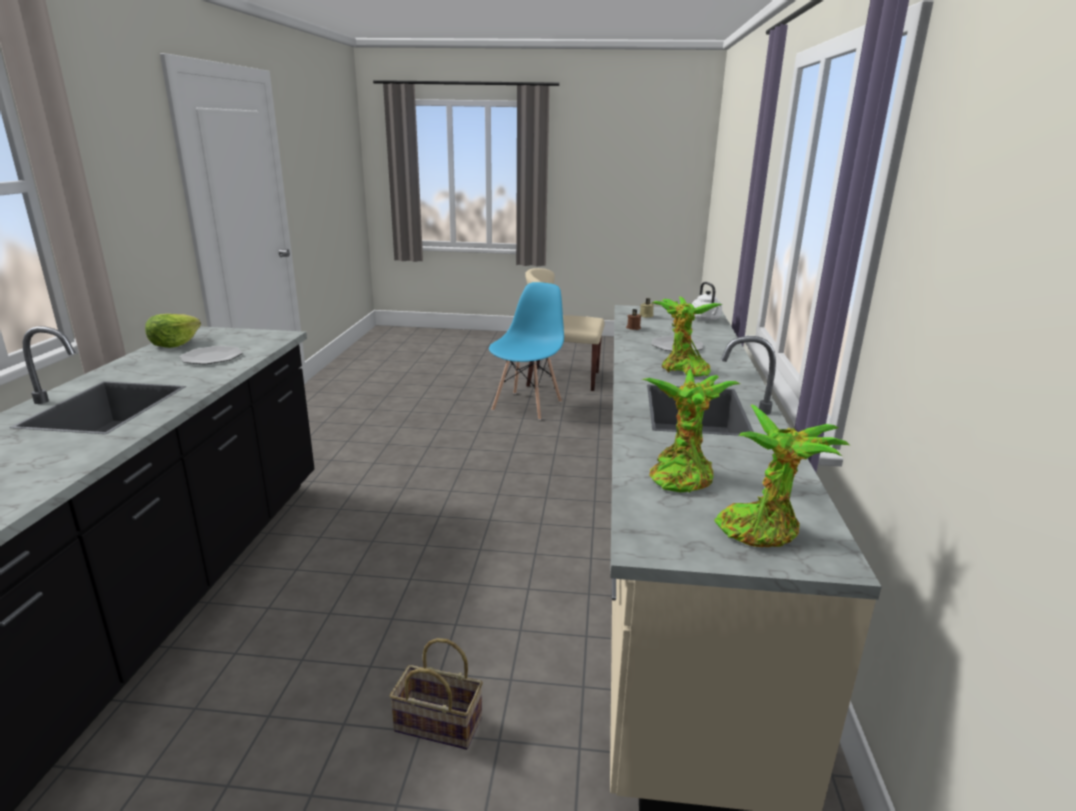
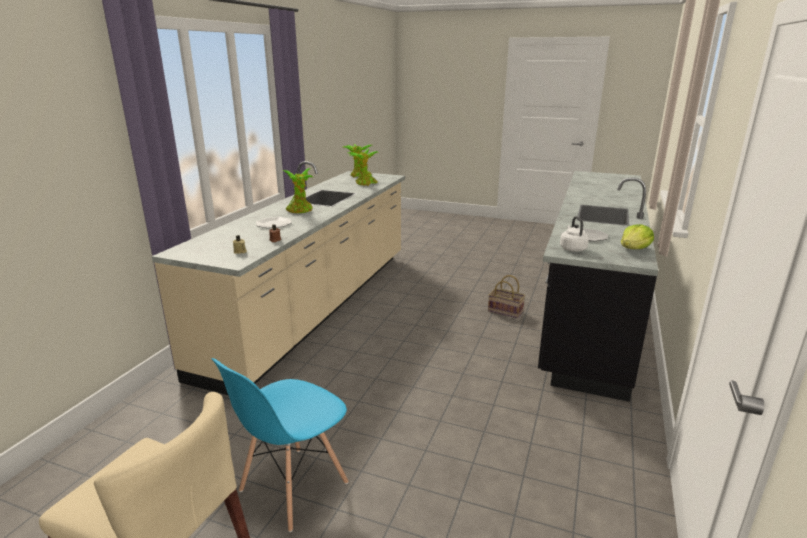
camera: 165 degrees left, 0 degrees up
(435, 725) = (446, 276): basket -> basket (506, 311)
(706, 319) = (197, 244): white kettle -> white kettle (572, 248)

